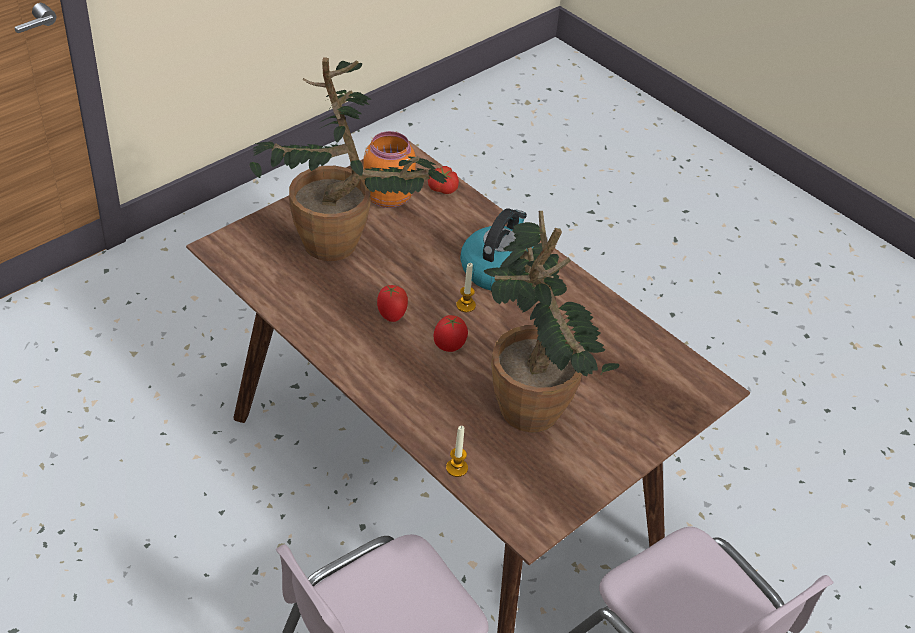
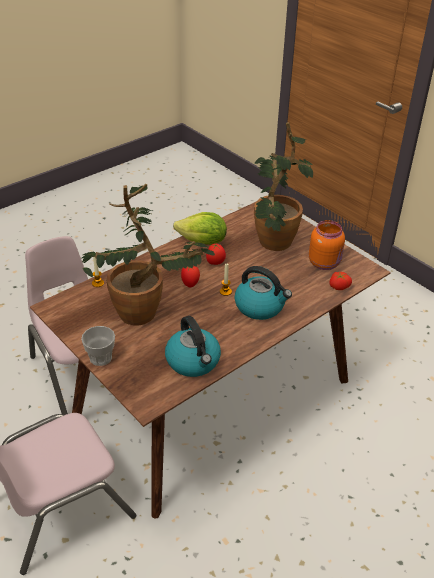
camera: 95 degrees right, 5 degrees down
(331, 330) = (203, 242): none -> lettuce
(624, 342) = (193, 361): none -> kettle
(638, 447) = (100, 358): none -> cup

